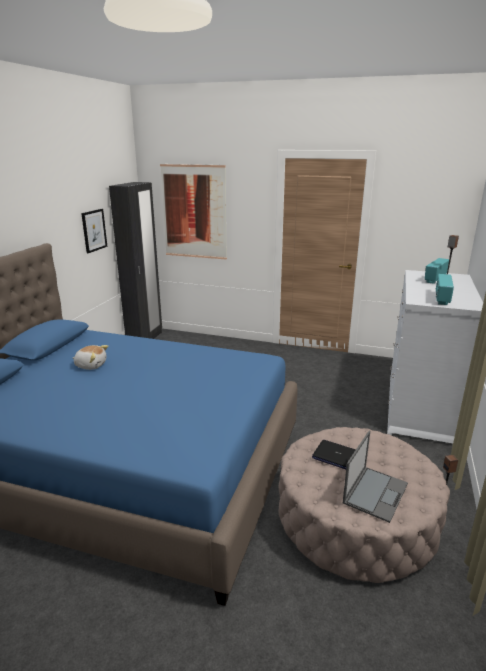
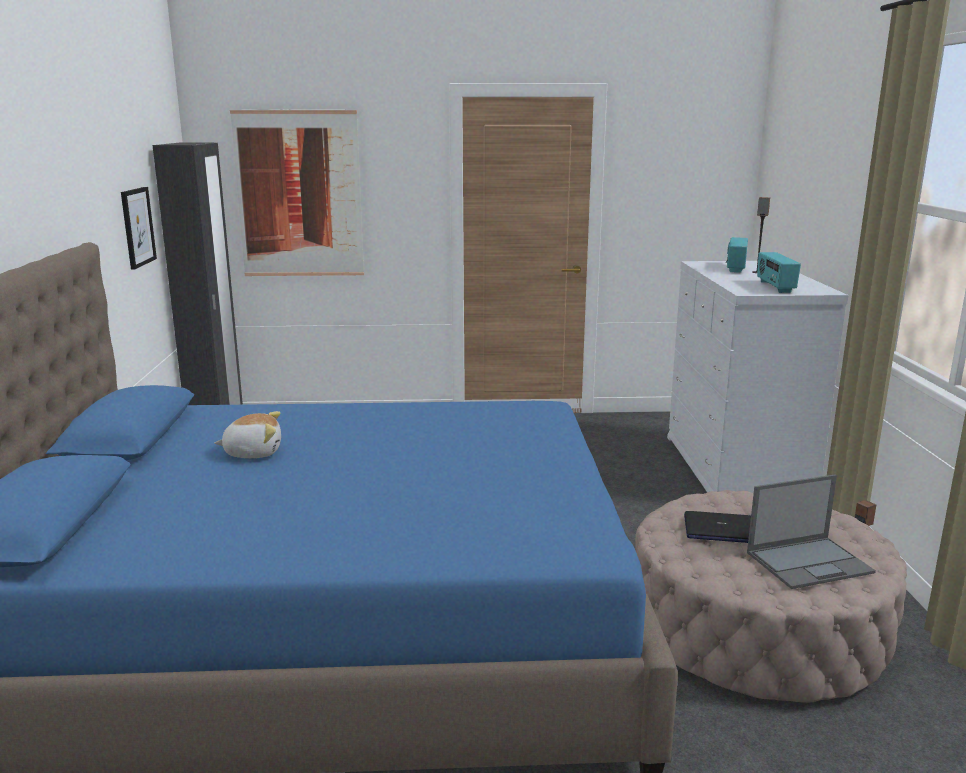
camera: 20 degrees left, 5 degrees down
(375, 492) = (810, 562): laptop -> laptop turned 60 degrees clockwise

